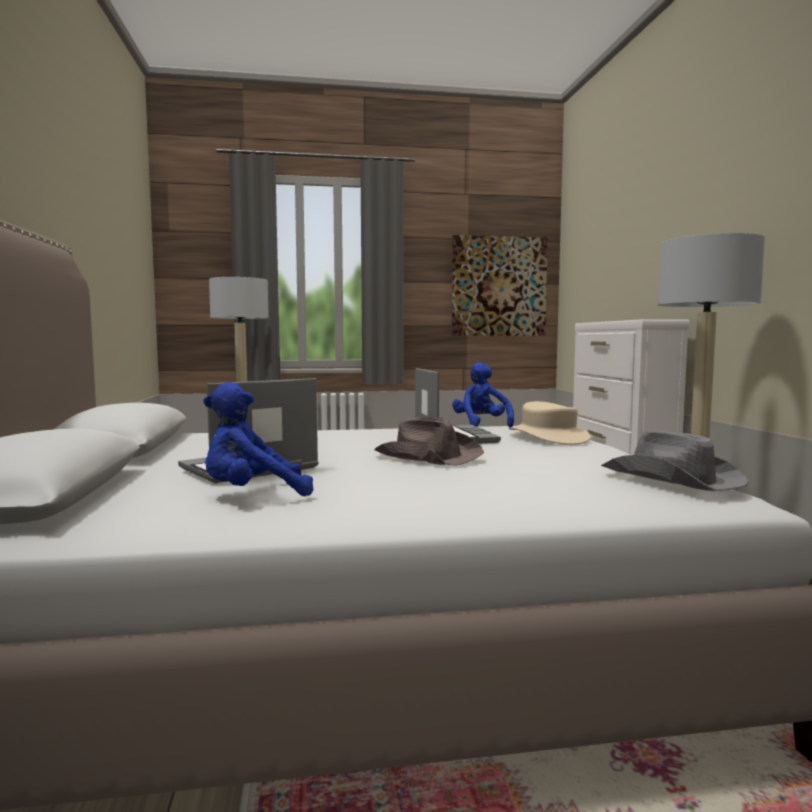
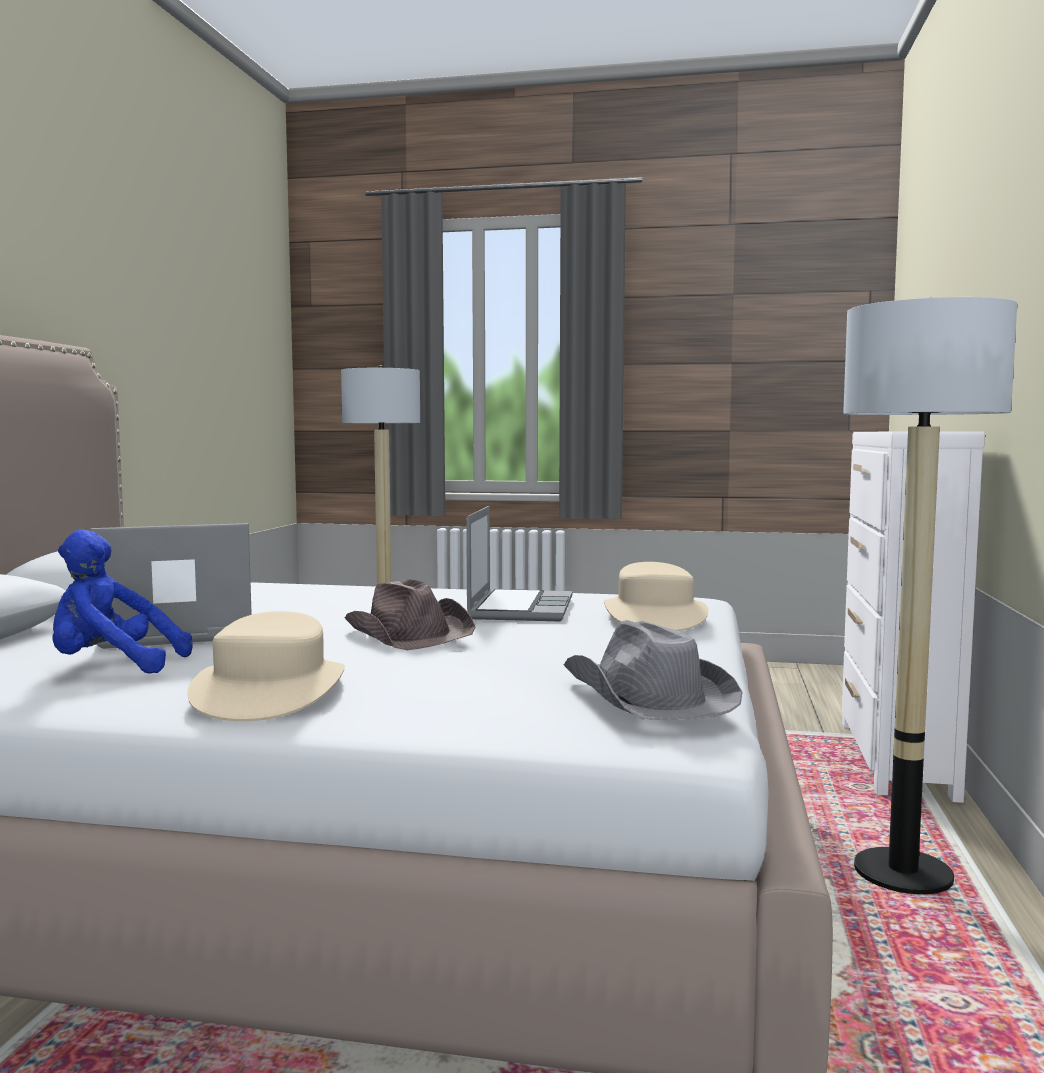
camera: 20 degrees right, 0 degrees up
(424, 499) = (271, 691): none -> beige hat
(481, 424) = (611, 591): blue plush toy -> none
(499, 286) = (783, 368): picture -> none

